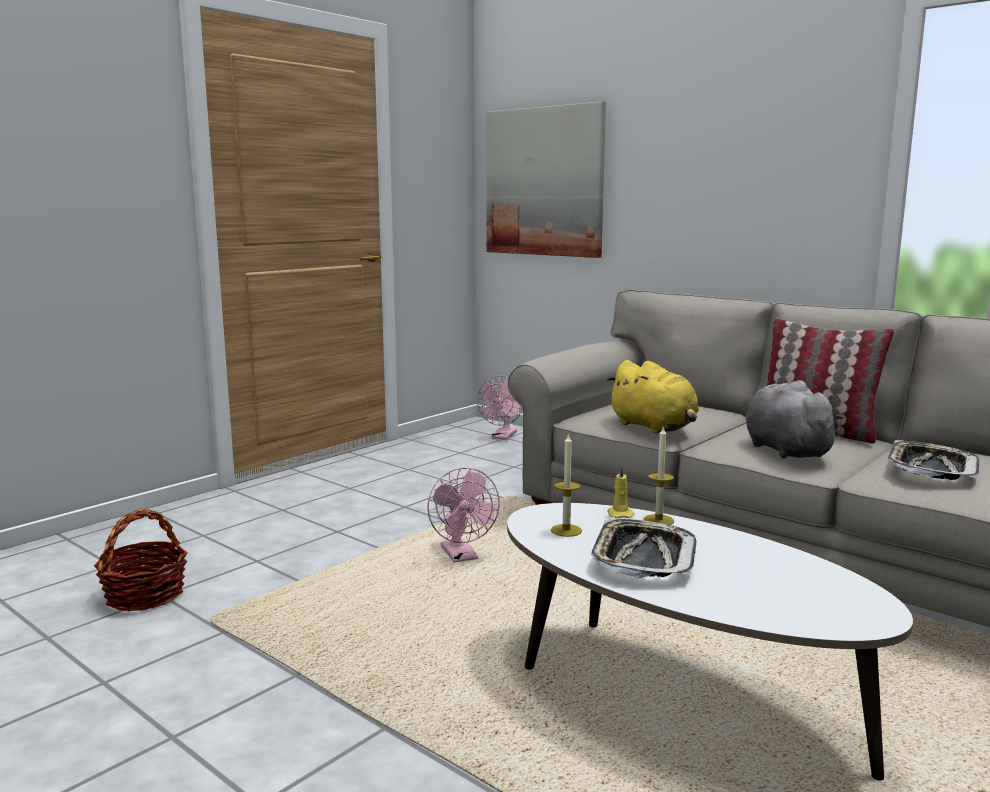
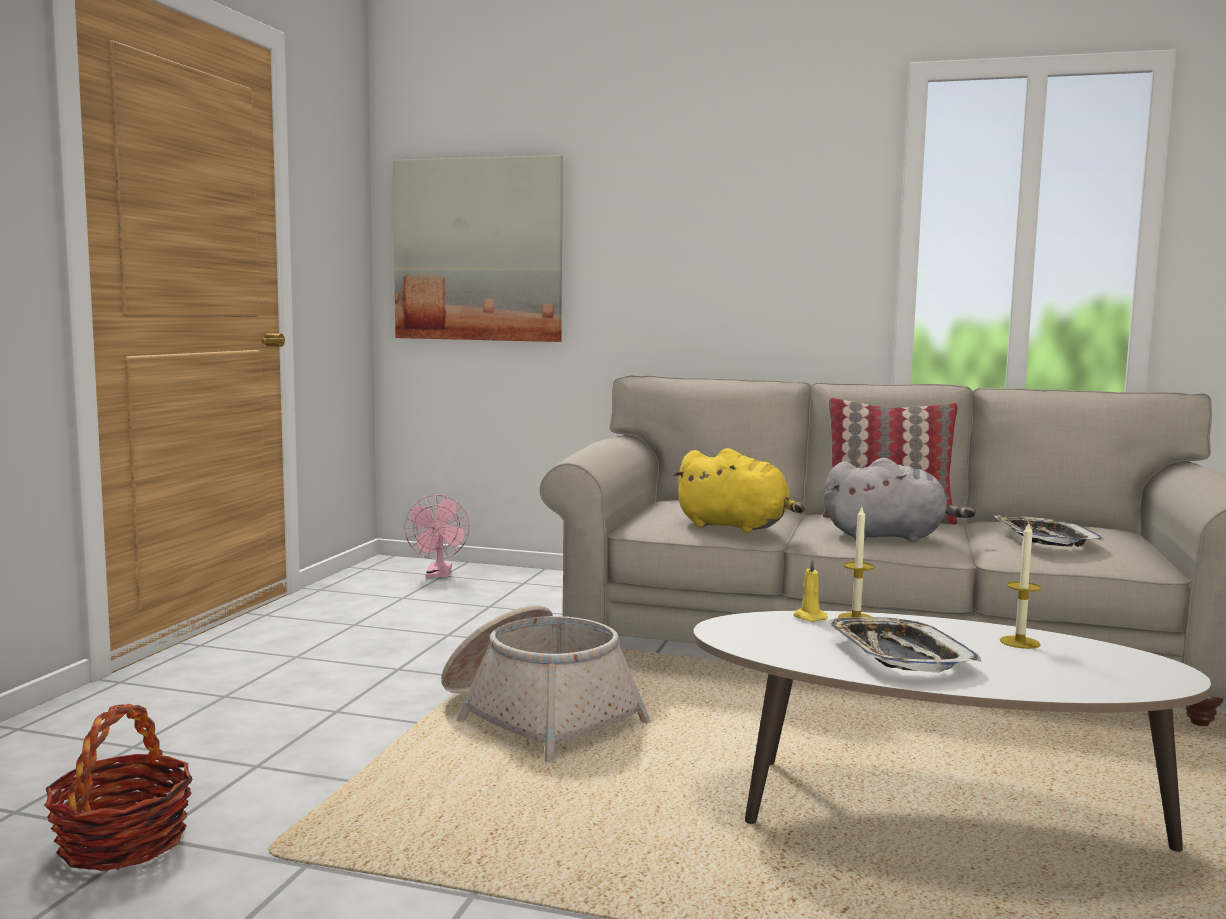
camera: 25 degrees left, 5 degrees down
(462, 557) = (537, 716): pink fan -> basket
(566, 530) = (780, 640): candle -> candle (1019, 642)
(784, 450) = (889, 537): grey plush toy -> grey plush toy turned 135 degrees clockwise

